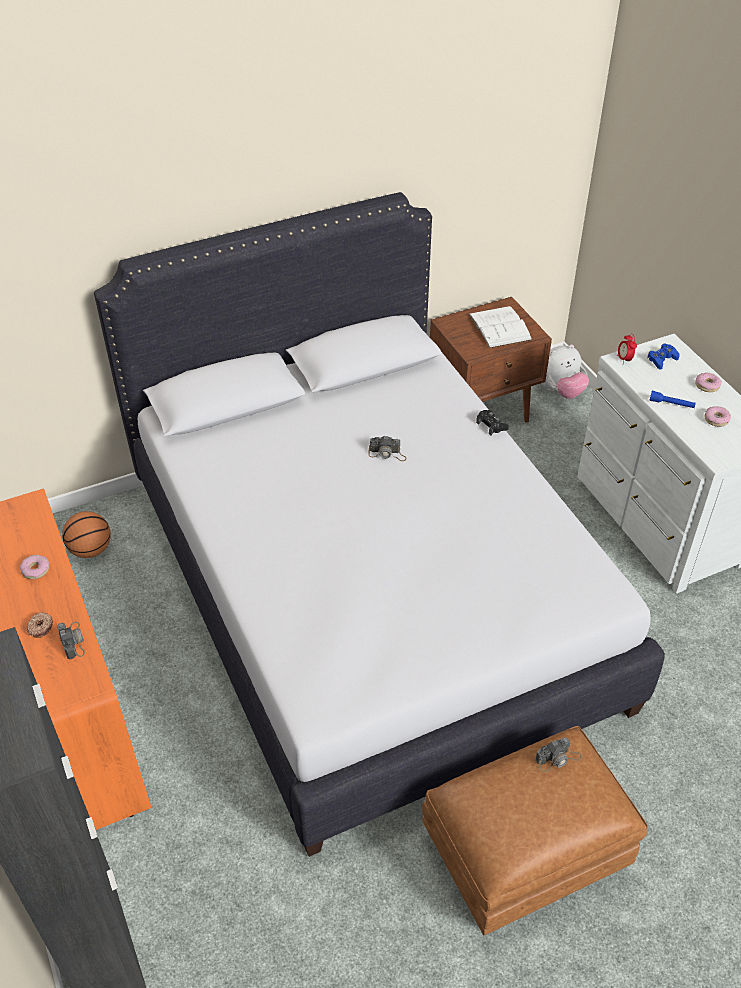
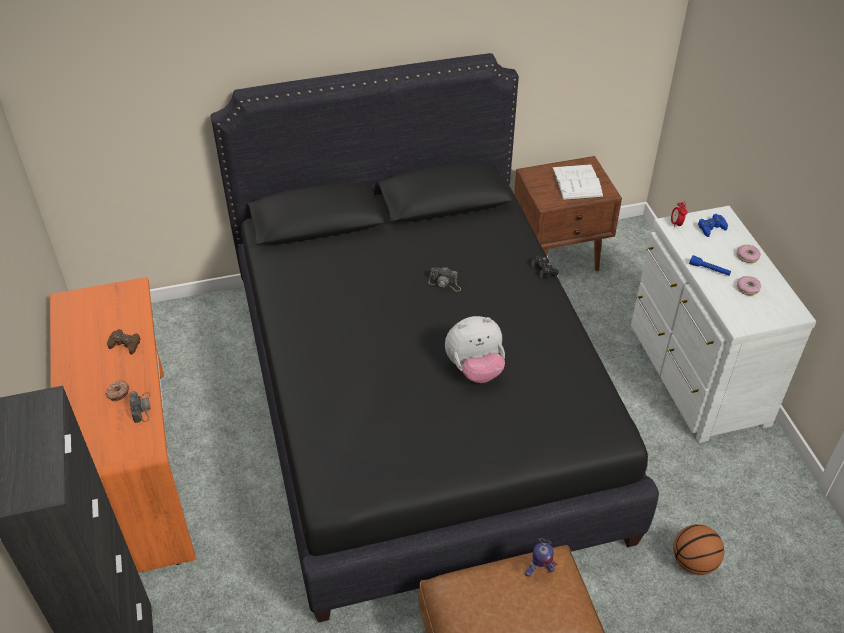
camera: 10 degrees right, 0 degrees up
(35, 570) = (125, 344): donut -> brown game controller
(90, 550) = (192, 335): basketball -> basketball (693, 562)
(368, 593) = (420, 404): white bed -> black bed
(558, 758) = (539, 570): camera -> toy robot
(560, 391) = (633, 246): plush toy -> plush toy (475, 369)

